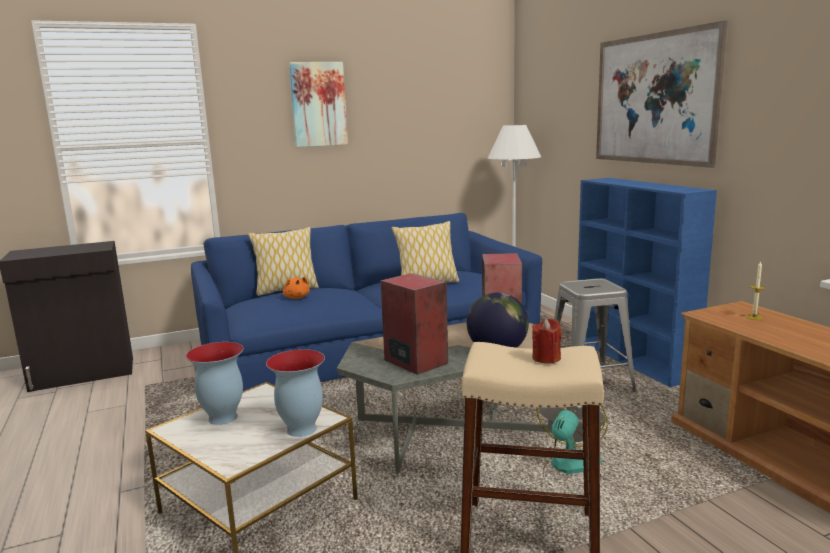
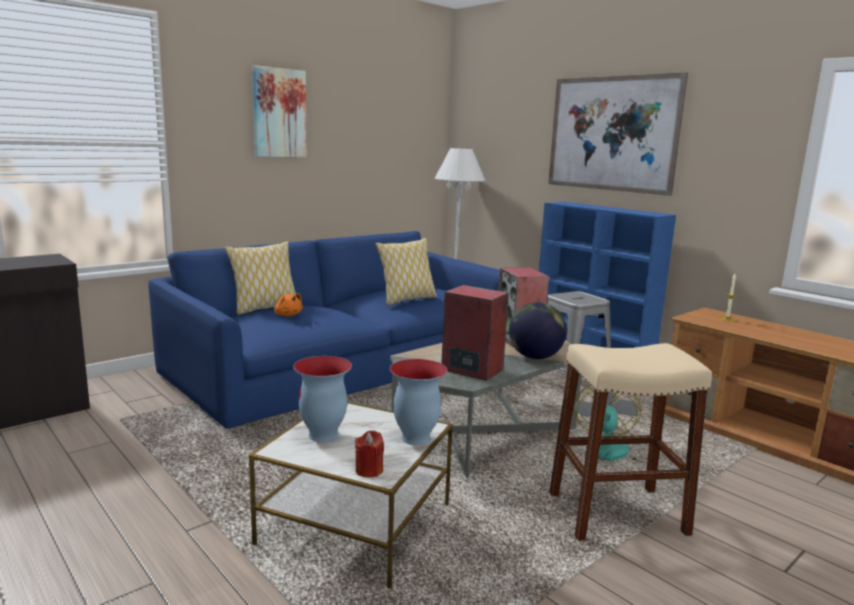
camera: 20 degrees left, 0 degrees up
(546, 358) = (648, 354): red candle -> red candle (369, 470)

